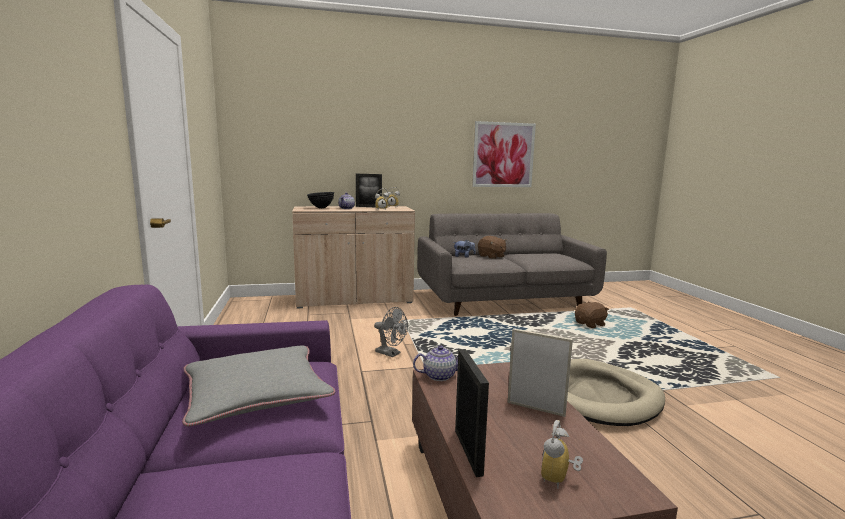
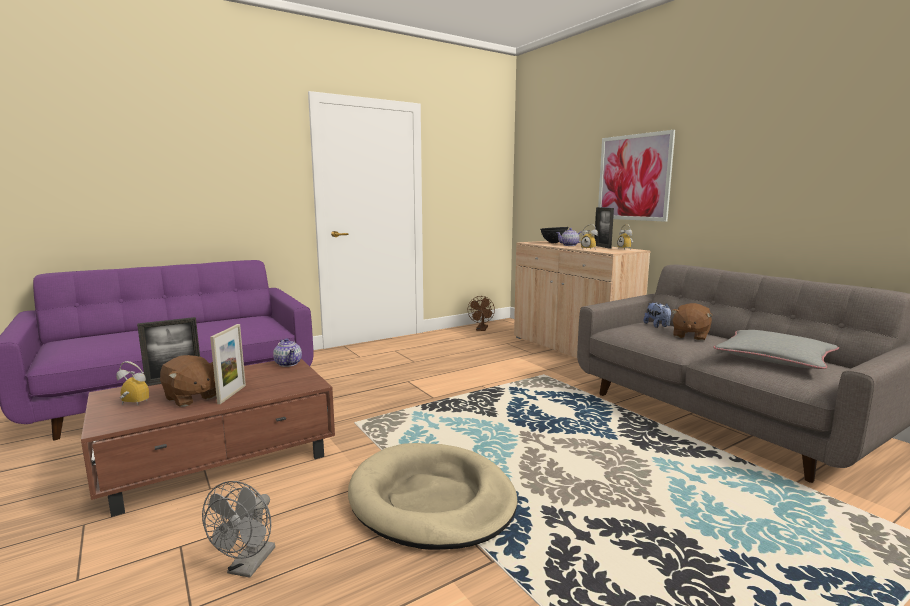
camera: 70 degrees right, 0 degrees up
(248, 314) = (481, 329): none -> brown fan
(256, 393) = (226, 324): grey pillow -> grey pillow (774, 358)
(391, 353) = (453, 384): grey fan -> grey fan (248, 566)
(503, 155) = (815, 175): picture -> picture (634, 177)
(590, 324) = (724, 492): brown plush toy -> brown plush toy (191, 398)

